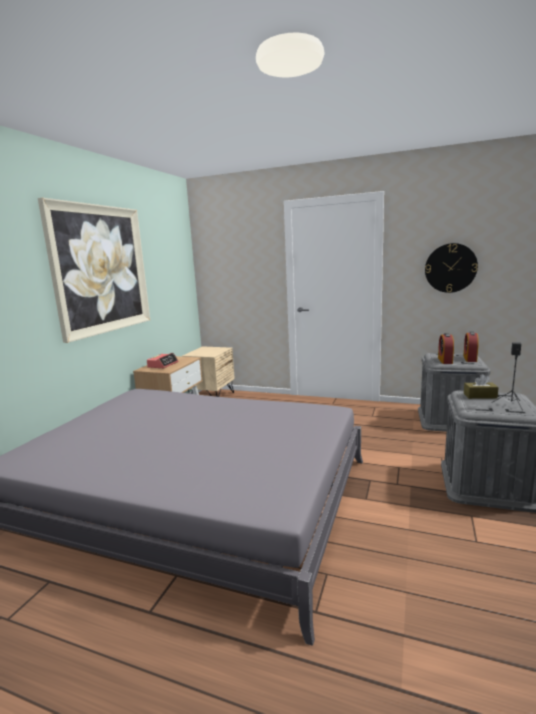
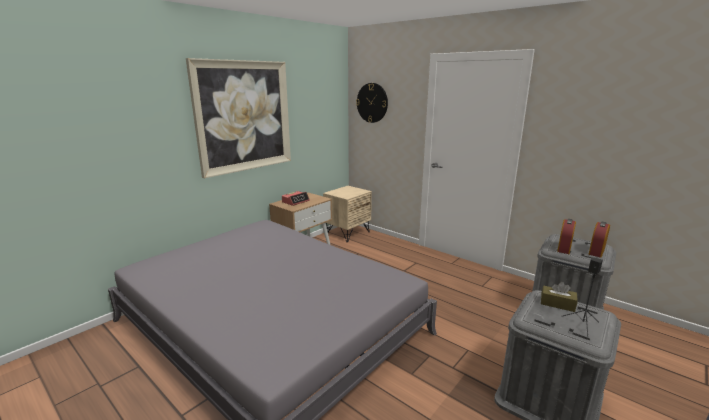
camera: 20 degrees right, 5 degrees up
(450, 268) = (599, 143): wall clock -> wall clock (372, 103)

